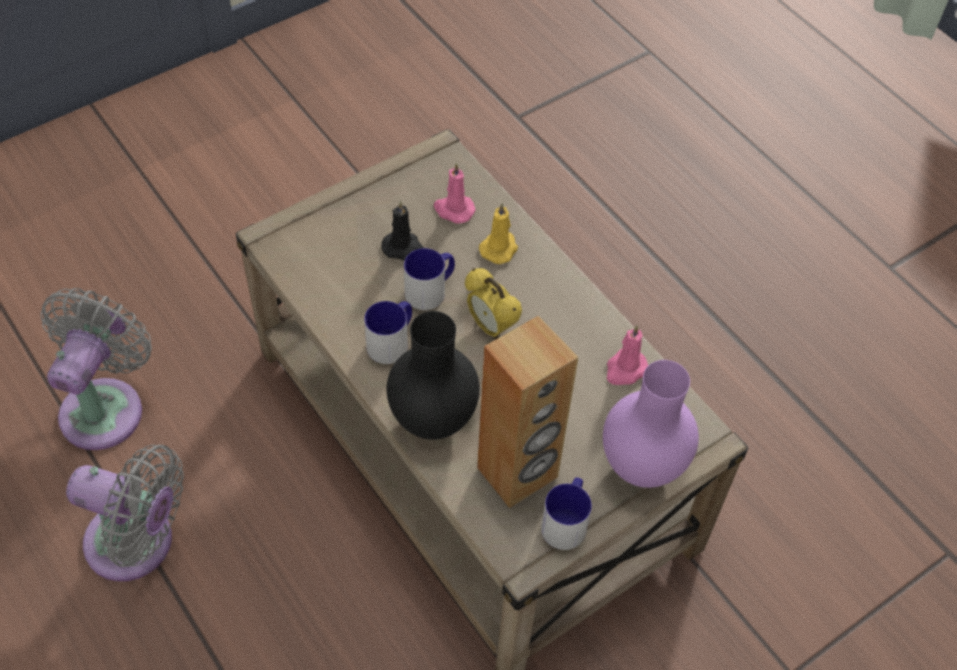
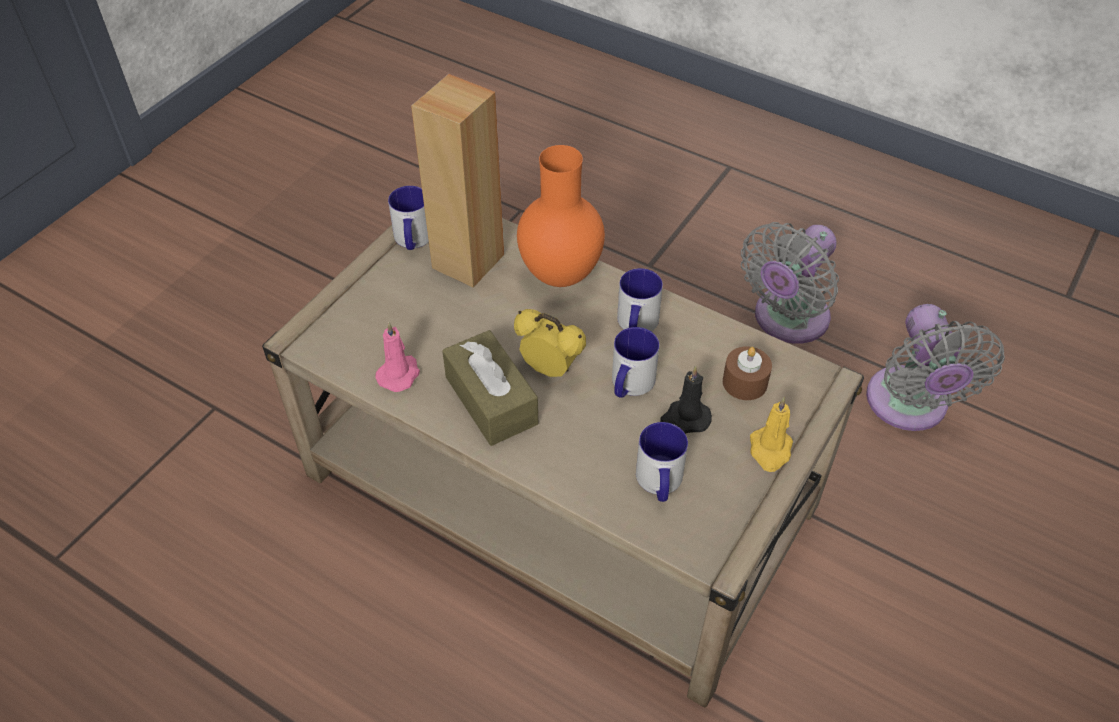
camera: 160 degrees right, 5 degrees down
(137, 544) = (786, 320): grey fan -> grey fan turned 45 degrees counterclockwise
(335, 259) = (745, 382): none -> brown candle
(431, 421) = (562, 274): black vase -> orange vase
(453, 210) = (659, 483): pink candle -> mug
(499, 248) = (583, 455): yellow candle -> yellow candle (770, 451)
(553, 317) = (491, 400): none -> brown tissue box
(641, 464) = (361, 298): purple vase -> none

